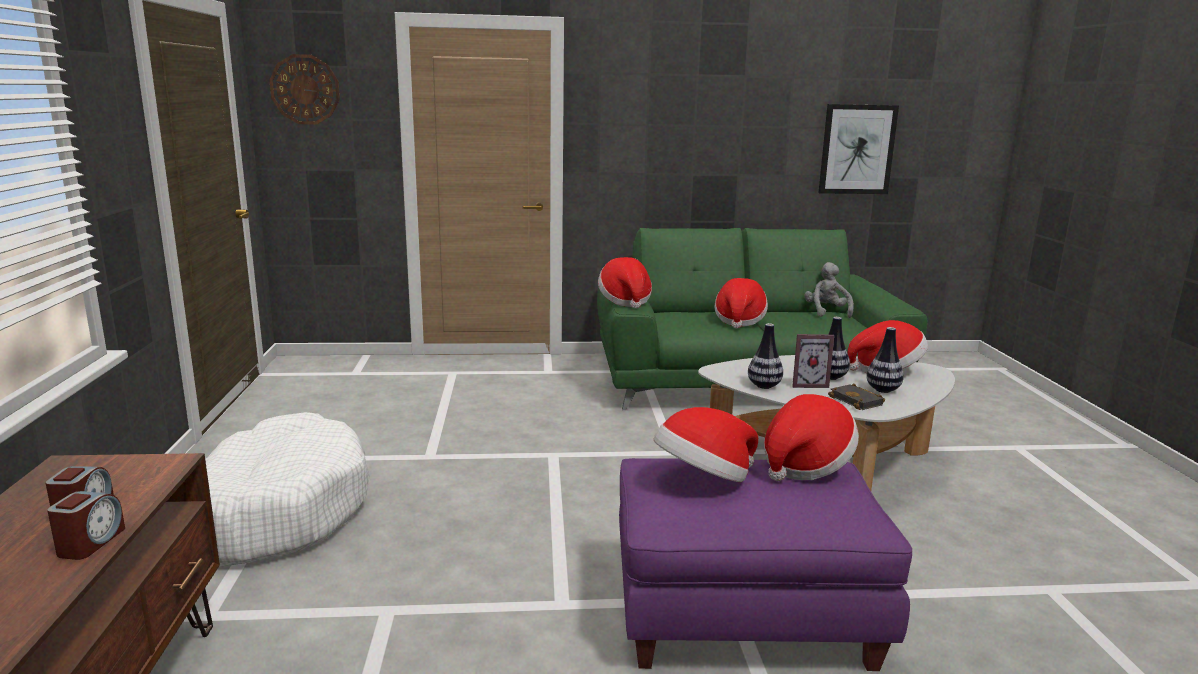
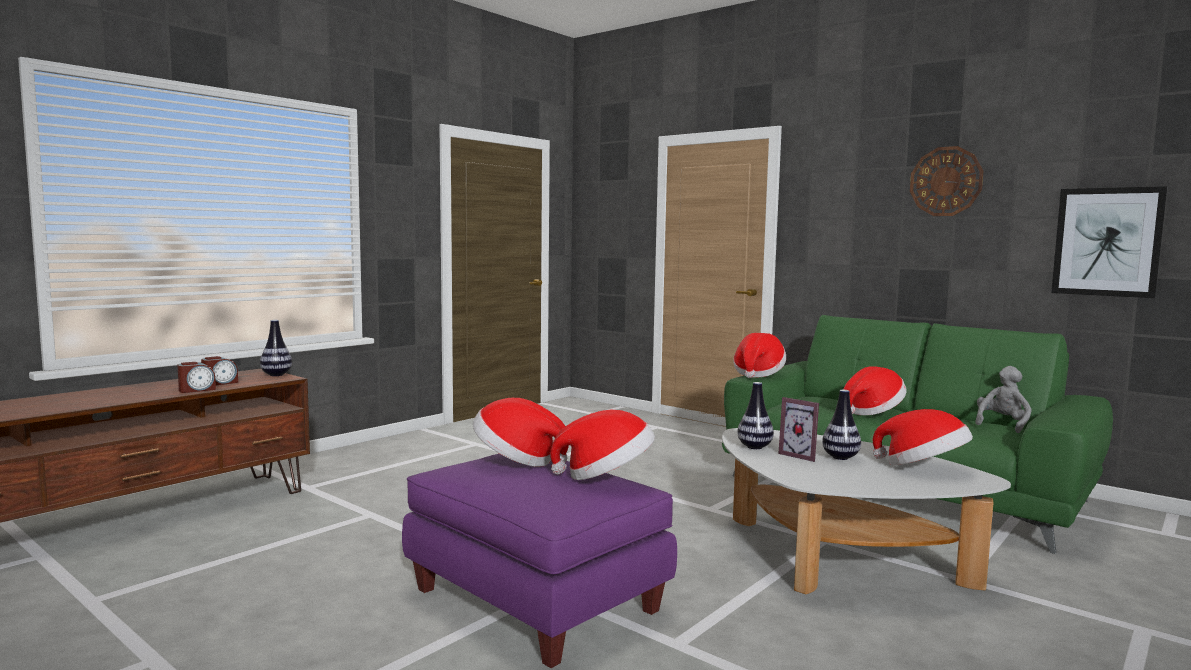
camera: 45 degrees right, 10 degrees down
(276, 510) = (416, 460): white dog bed -> none
(305, 89) = (601, 198): wall clock -> wall clock (945, 181)
(858, 401) = (813, 474): black book -> none
(883, 390) = (867, 475): vase -> vase (276, 375)

